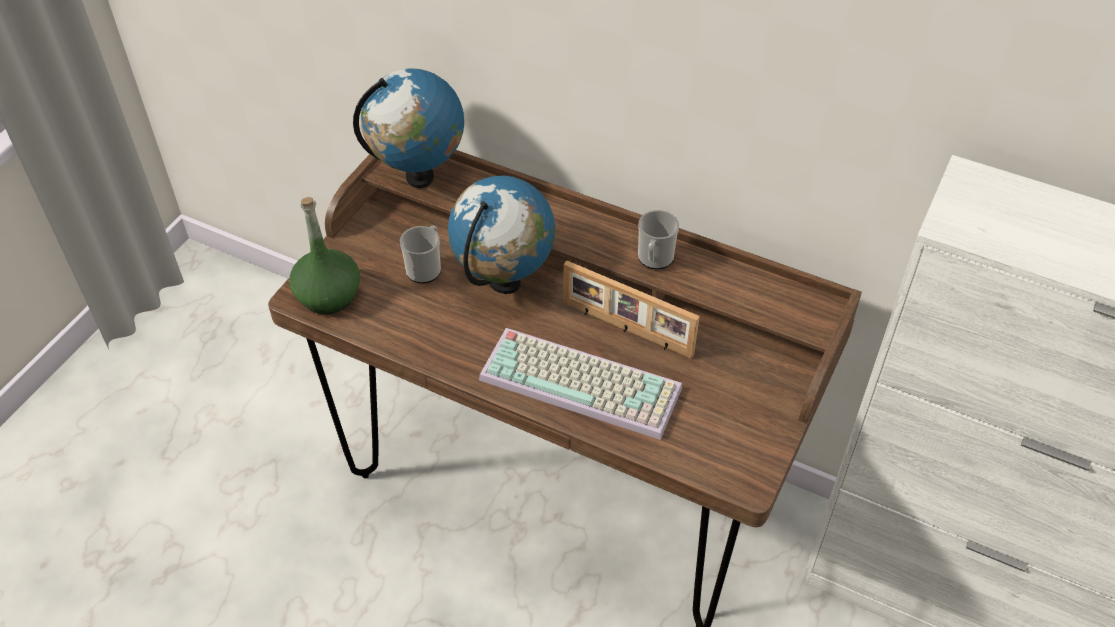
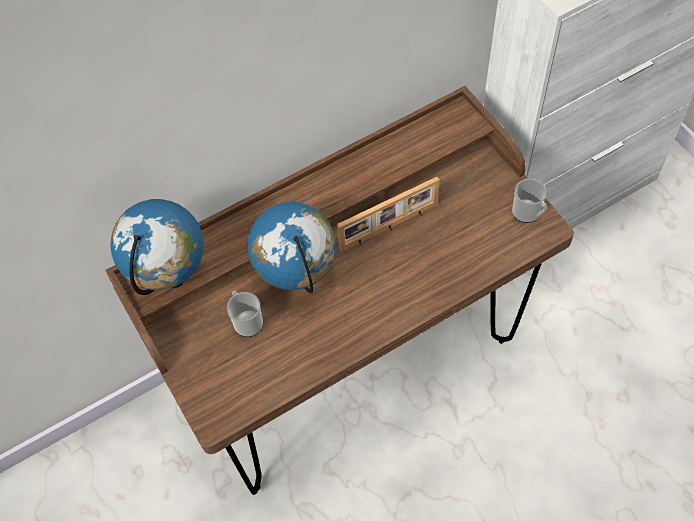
camera: 55 degrees left, 10 degrees up
(328, 295) = (226, 399): green bottle -> none
(584, 382) = (417, 275): keyboard -> none
(654, 260) = (360, 176): mug -> mug (528, 214)

